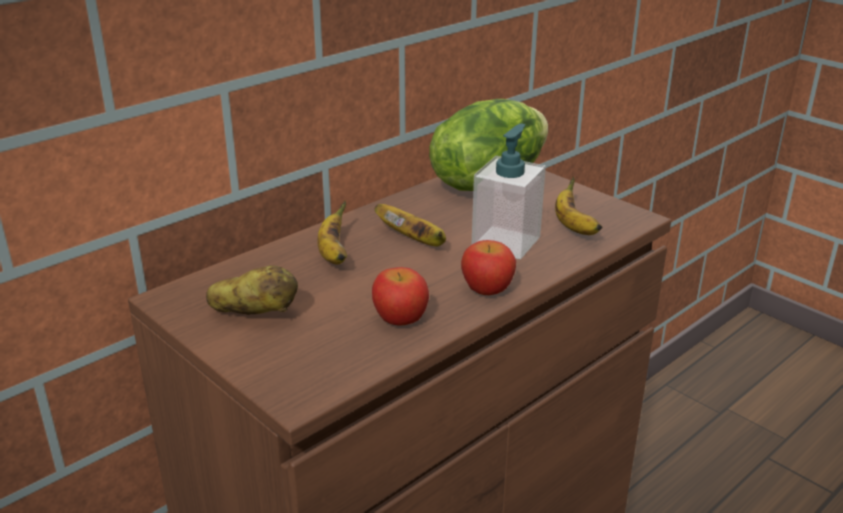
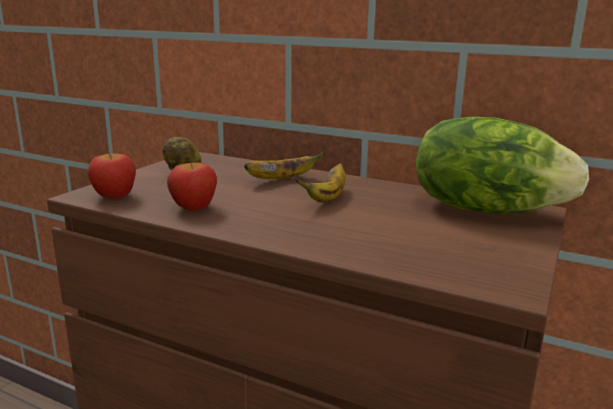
camera: 70 degrees right, 10 degrees down
(487, 290) = (260, 229): apple -> apple (114, 196)
(506, 242) = (362, 228): soap dispenser -> none
(573, 226) = (435, 254): banana -> none

